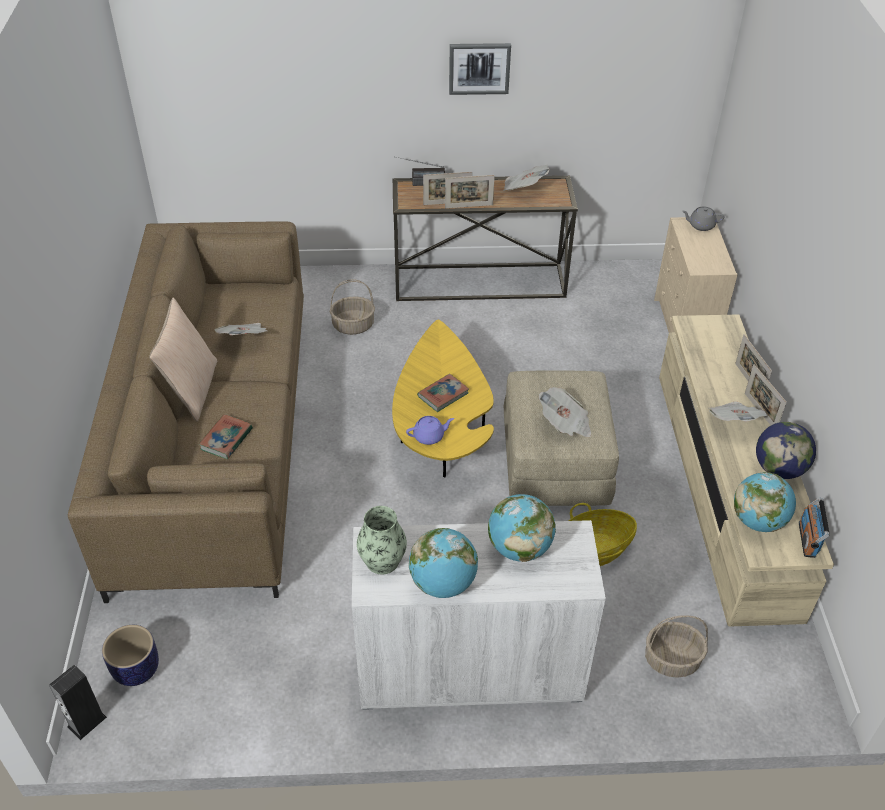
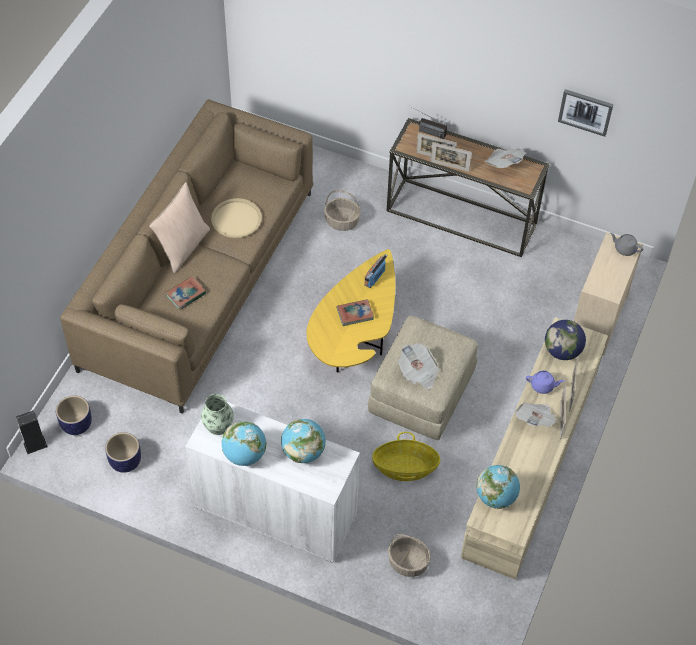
camera: 25 degrees right, 10 degrees up
(231, 690) = (125, 461): none -> planter
(244, 339) = (236, 219): newspaper -> beige tray
(429, 436) = (326, 343): purple teapot -> purple teapot (543, 386)
(479, 68) = (483, 67): picture -> picture (585, 111)
(779, 469) = (540, 467): globe -> globe (562, 351)
(807, 539) = (520, 523): radio -> radio (374, 277)

